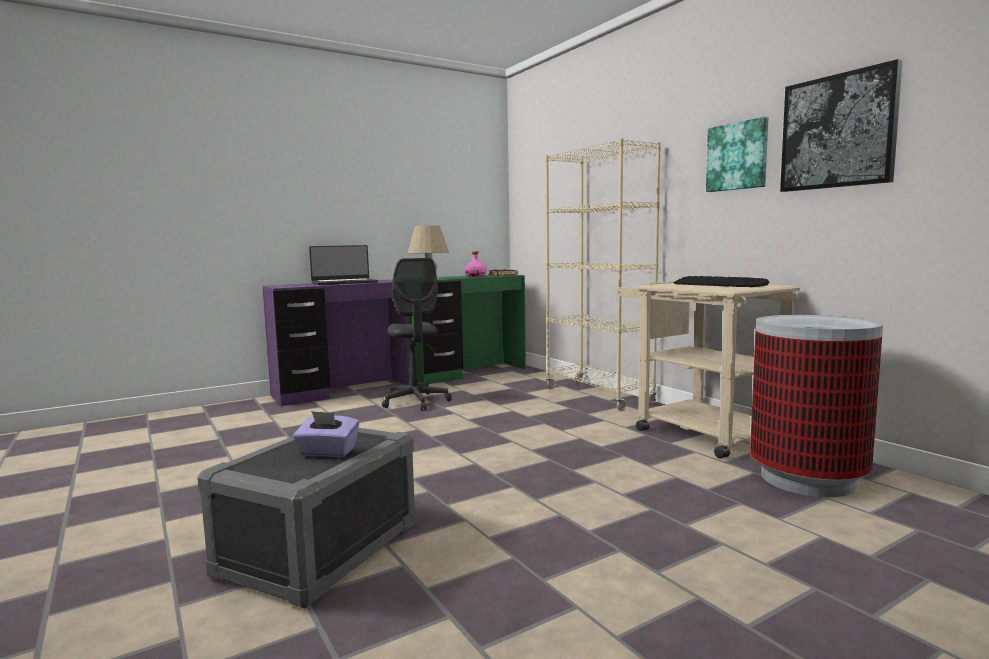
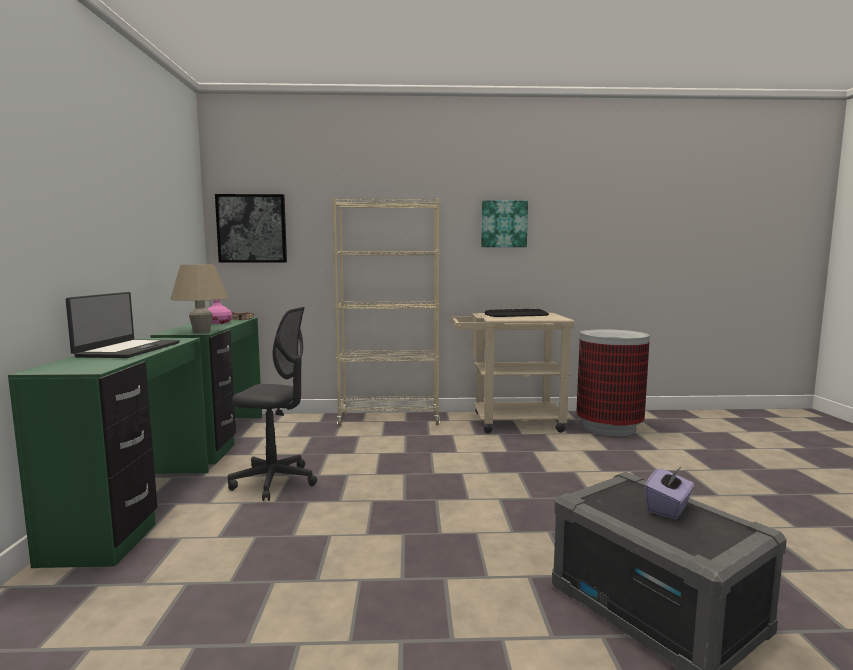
camera: 60 degrees left, 0 degrees up
(342, 391) = (138, 511): purple desk -> green desk
(838, 131) = (572, 218): picture -> picture (252, 229)

